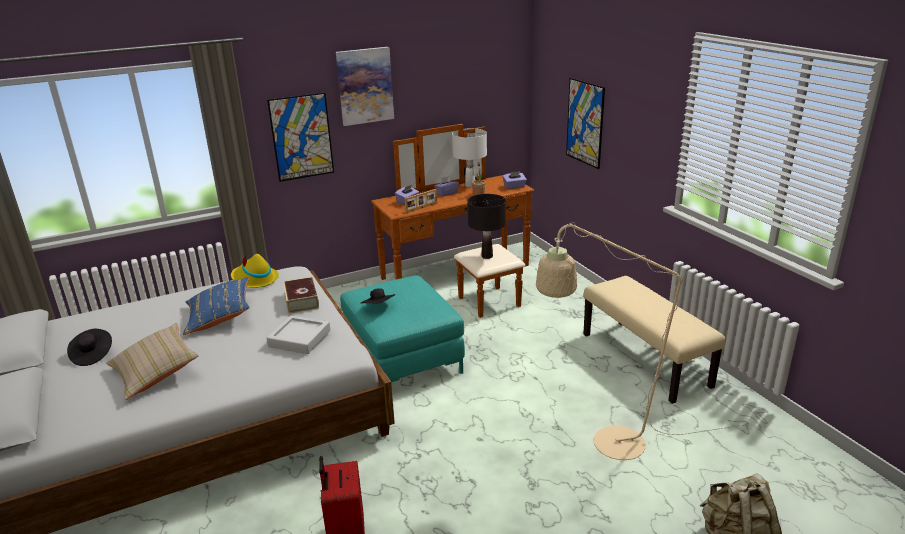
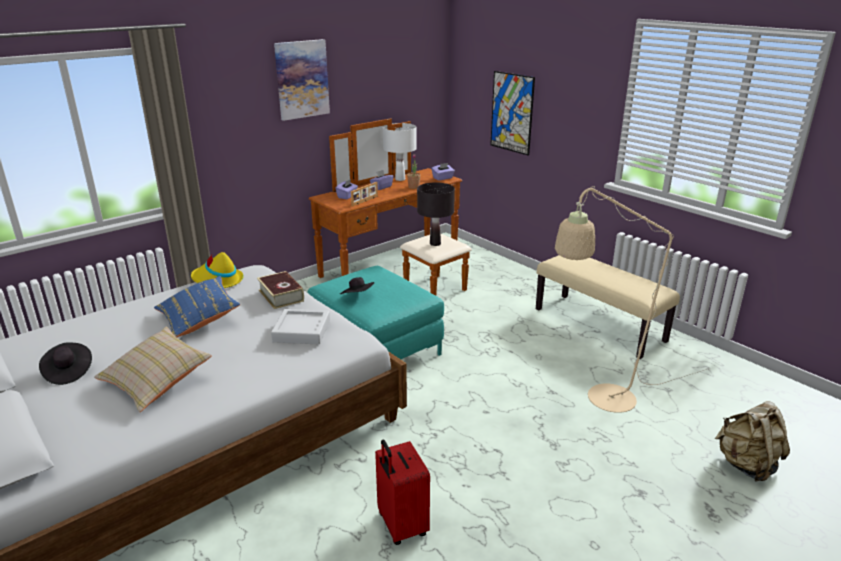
camera: 15 degrees left, 0 degrees up
(301, 137) = (241, 132): picture -> none

